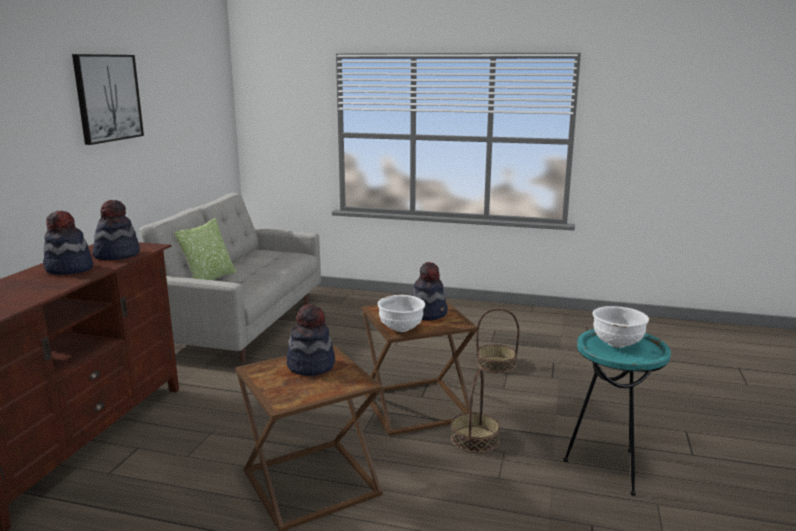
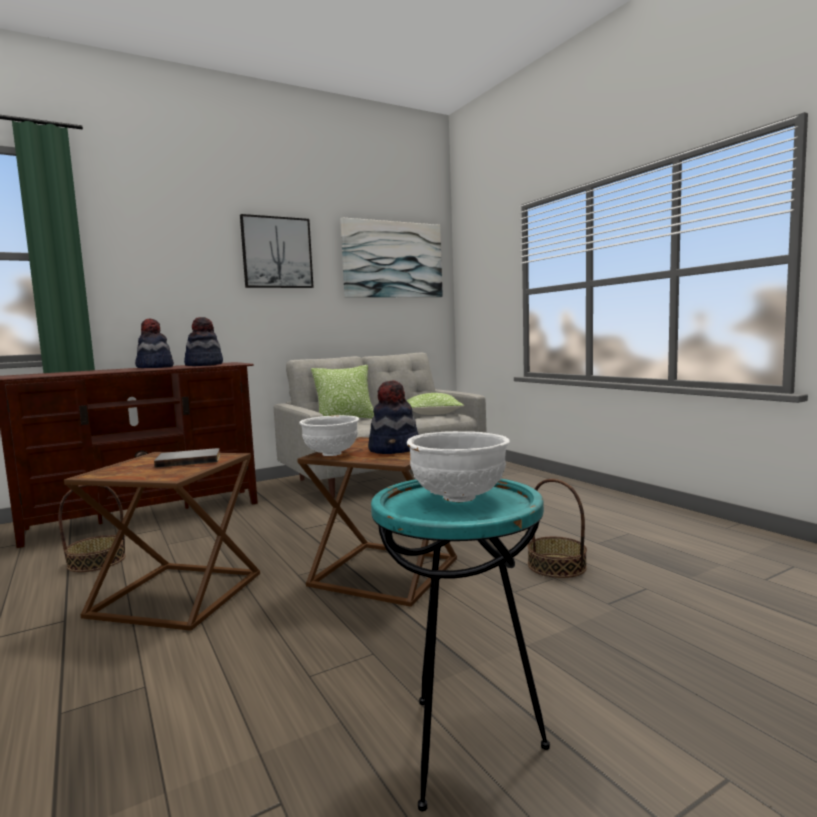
camera: 45 degrees right, 10 degrees down
(195, 94) = (393, 260): none -> picture
(273, 256) = (432, 413): none -> pillow
(311, 365) = (189, 460): hat -> grey book
(474, 439) = (372, 625): basket -> basket (96, 561)

